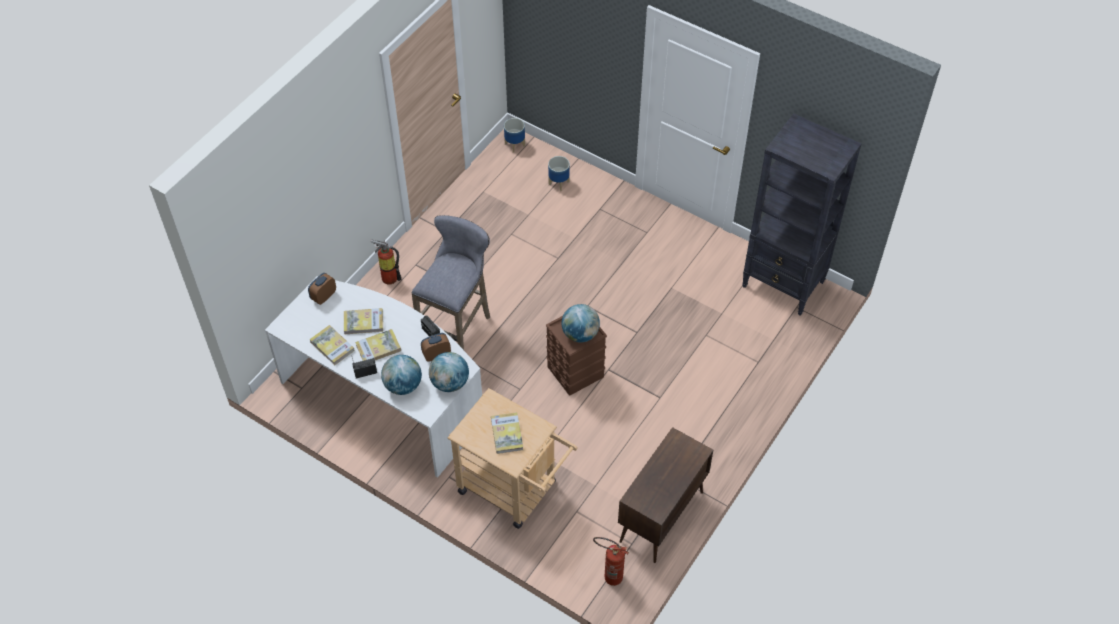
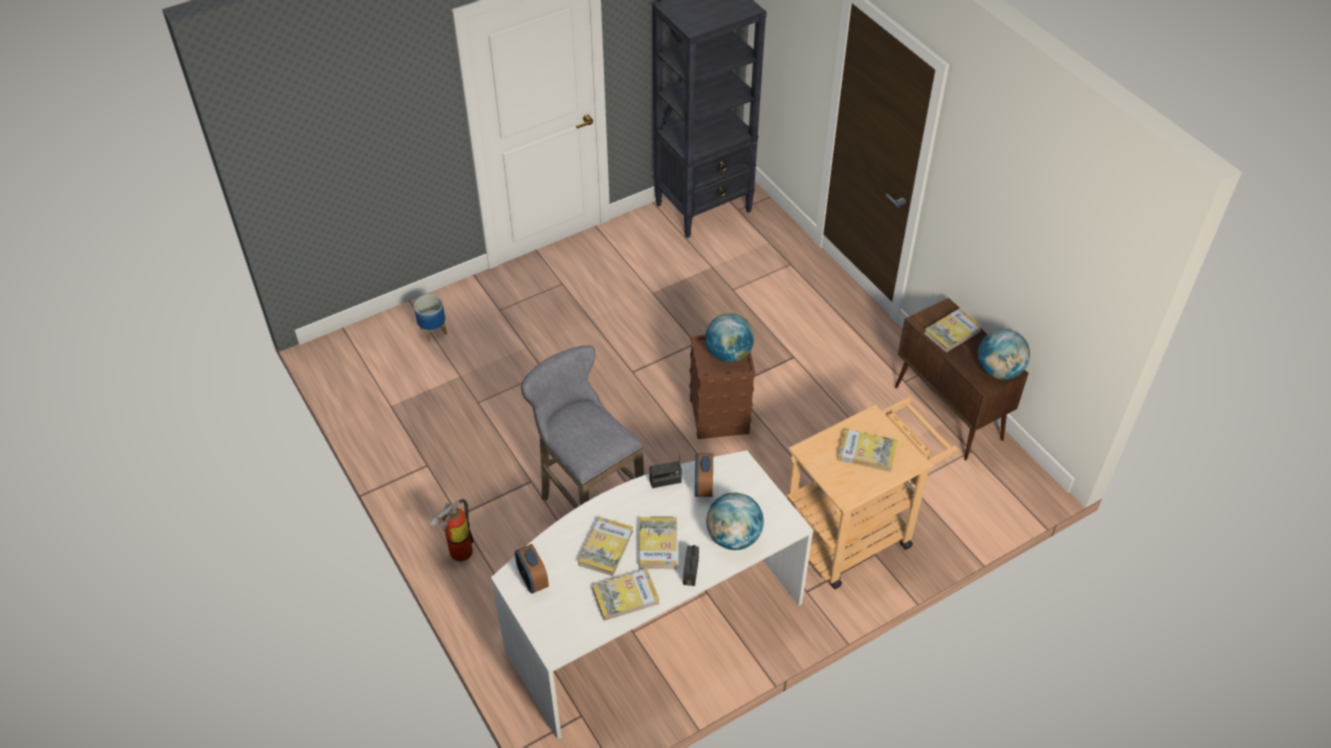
camera: 65 degrees left, 5 degrees down
(450, 383) = (754, 487): globe -> globe (998, 371)
(515, 145) = (340, 349): planter -> none
(608, 576) = (1005, 486): fire extinguisher -> none
(675, 462) = (952, 332): none -> book

